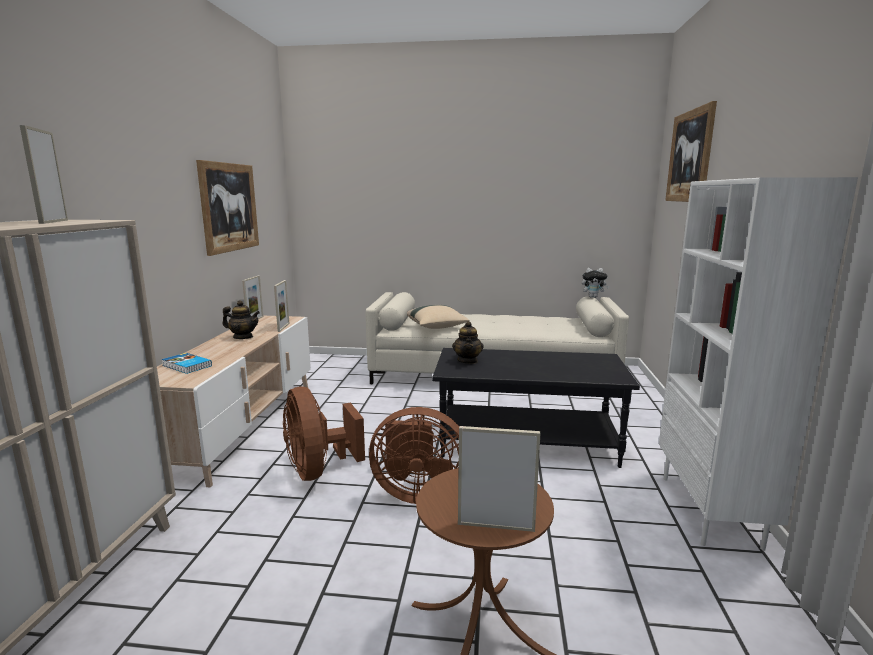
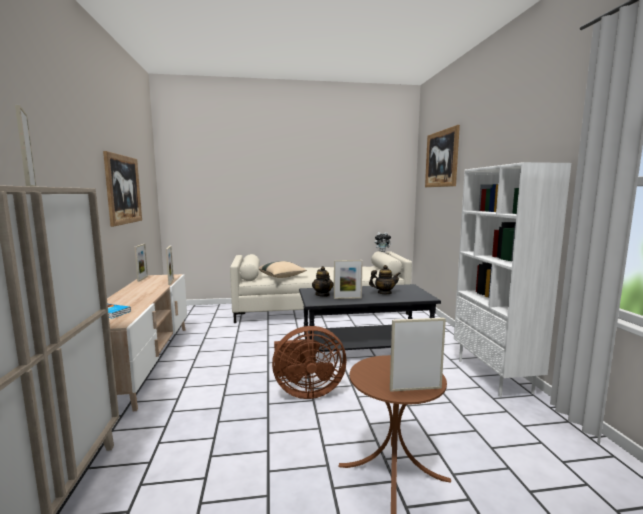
camera: 15 degrees left, 5 degrees down
(243, 337) = (142, 290): teapot -> teapot (384, 293)
(318, 470) = (222, 386): brown fan -> none
(499, 369) = (347, 298): none -> picture frame

